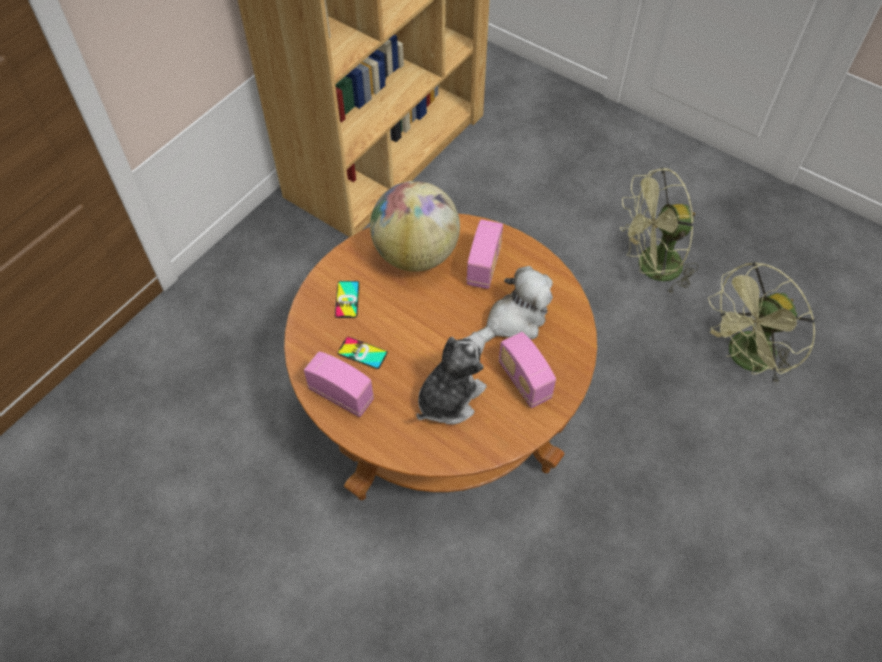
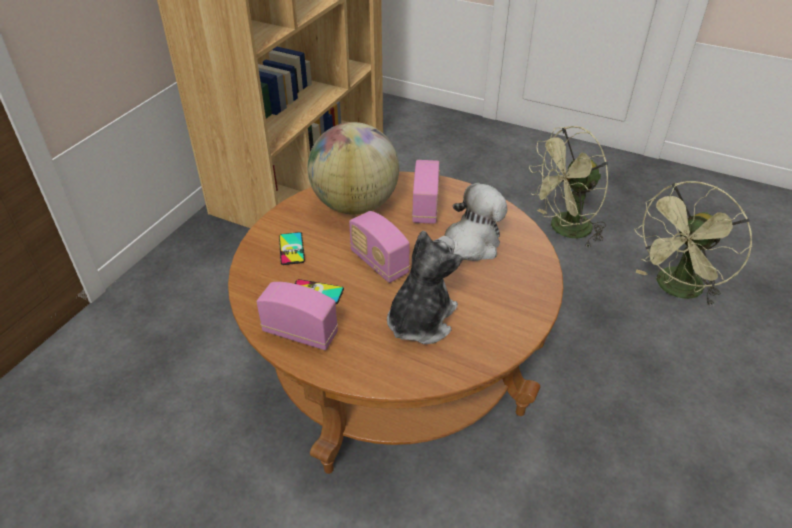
camera: 10 degrees left, 15 degrees down
(524, 381) = (495, 295): radio -> radio (379, 263)

